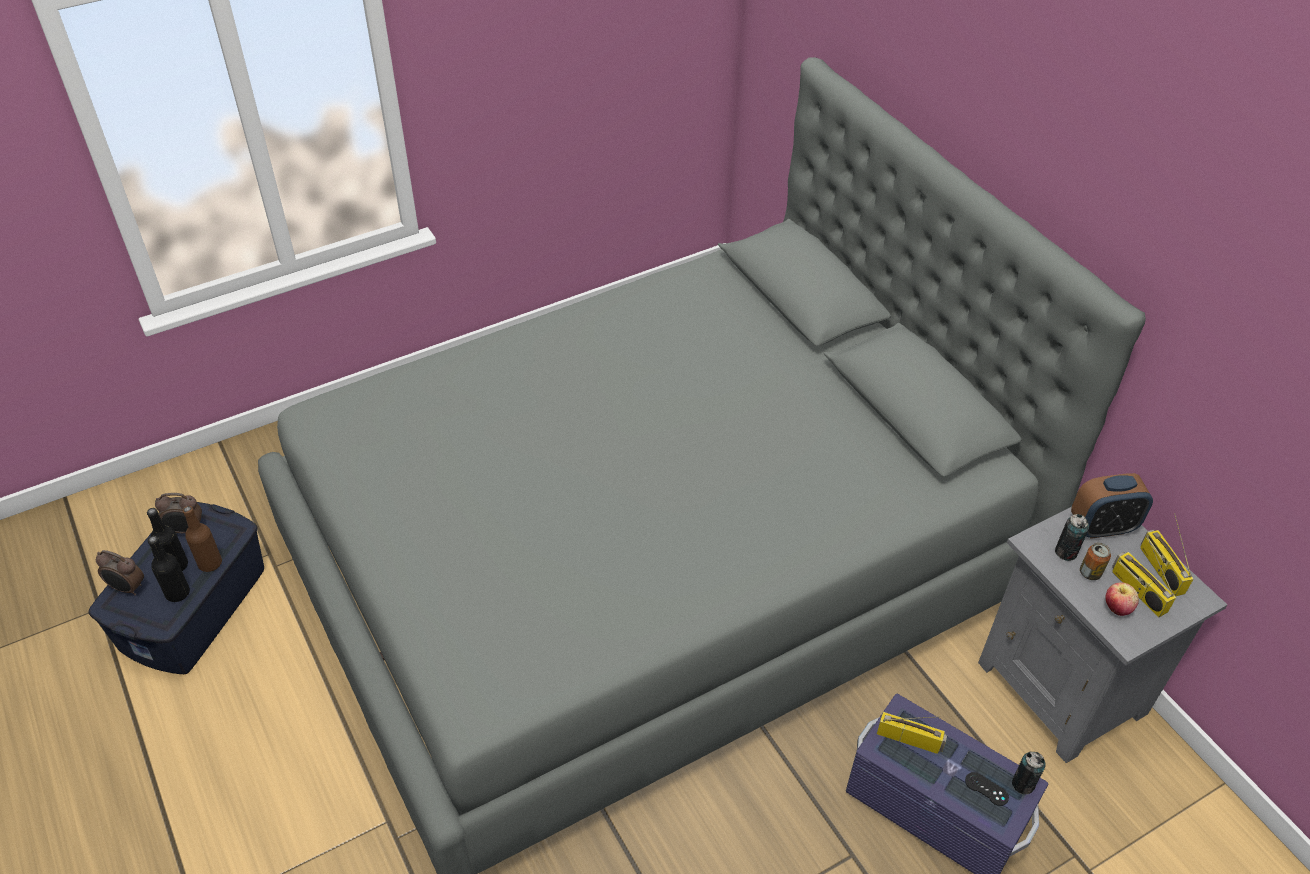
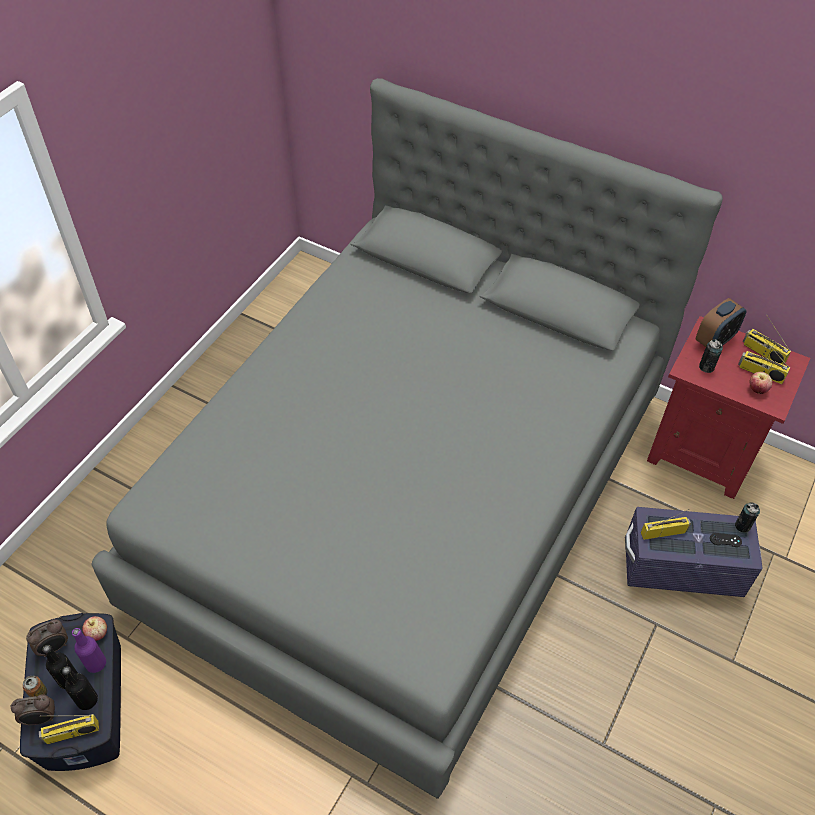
camera: 30 degrees left, 5 degrees up
(142, 616) = (71, 733): none -> radio
(210, 563) = (96, 663): brown bottle -> purple bottle
(232, 536) = (97, 633): none -> apple
(1059, 691) = (702, 455): grey nightstand -> red nightstand
(1090, 573) = (728, 374): can -> can (39, 694)

